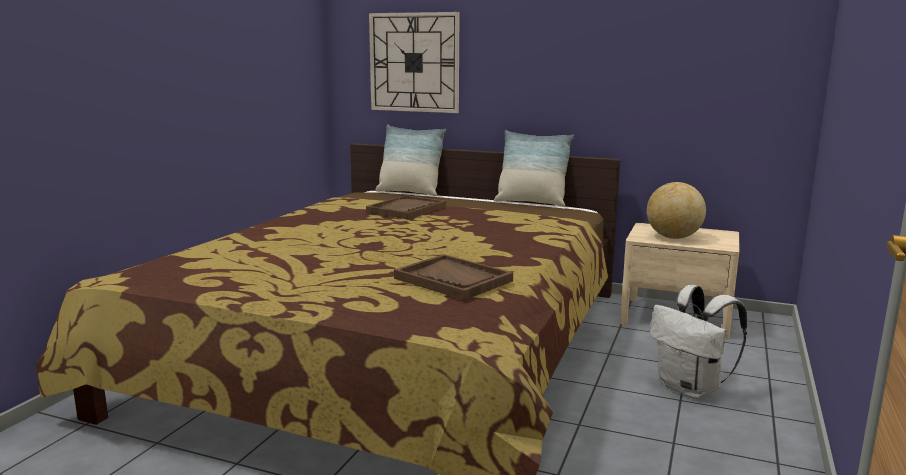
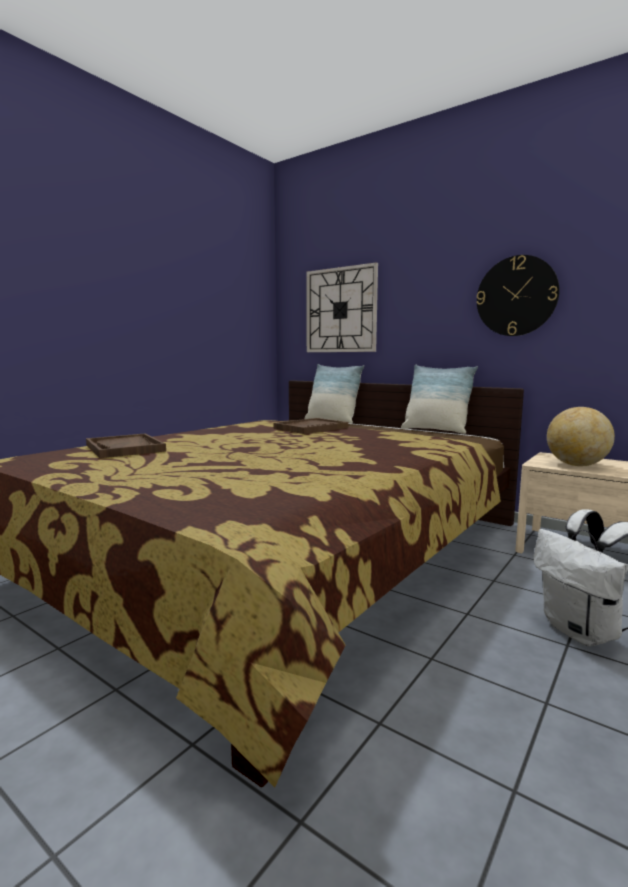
camera: 15 degrees right, 5 degrees down
(453, 280) = (291, 478): brown tray -> brown tray (125, 448)
(611, 63) = (516, 296): none -> wall clock

